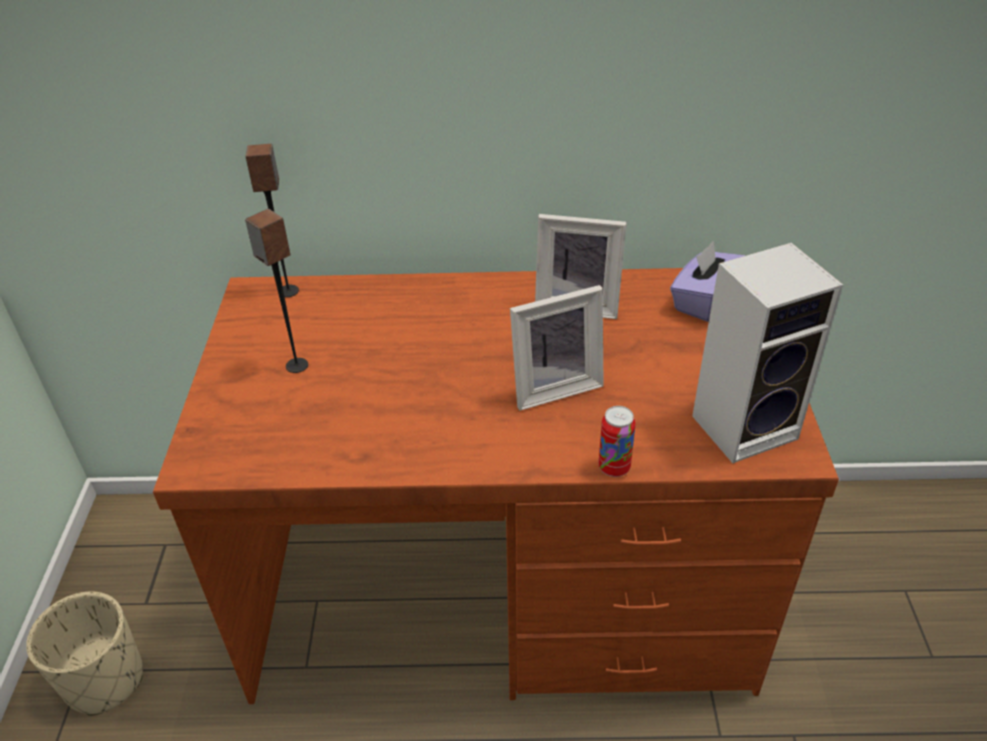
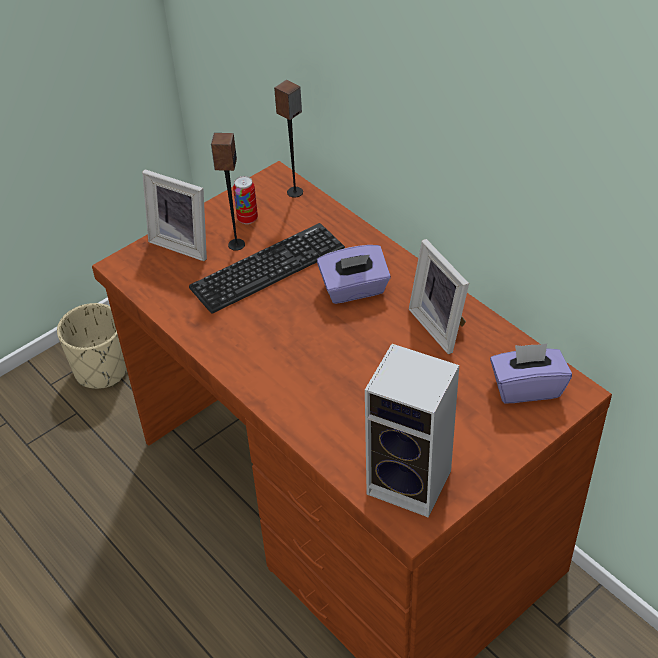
camera: 50 degrees right, 5 degrees up
(360, 363) = (268, 268): none -> keyboard
(466, 327) = (354, 289): none -> purple tissue box
(553, 386) = (344, 365): picture frame -> picture frame (184, 243)
(614, 467) = (301, 438): can -> can (247, 219)

